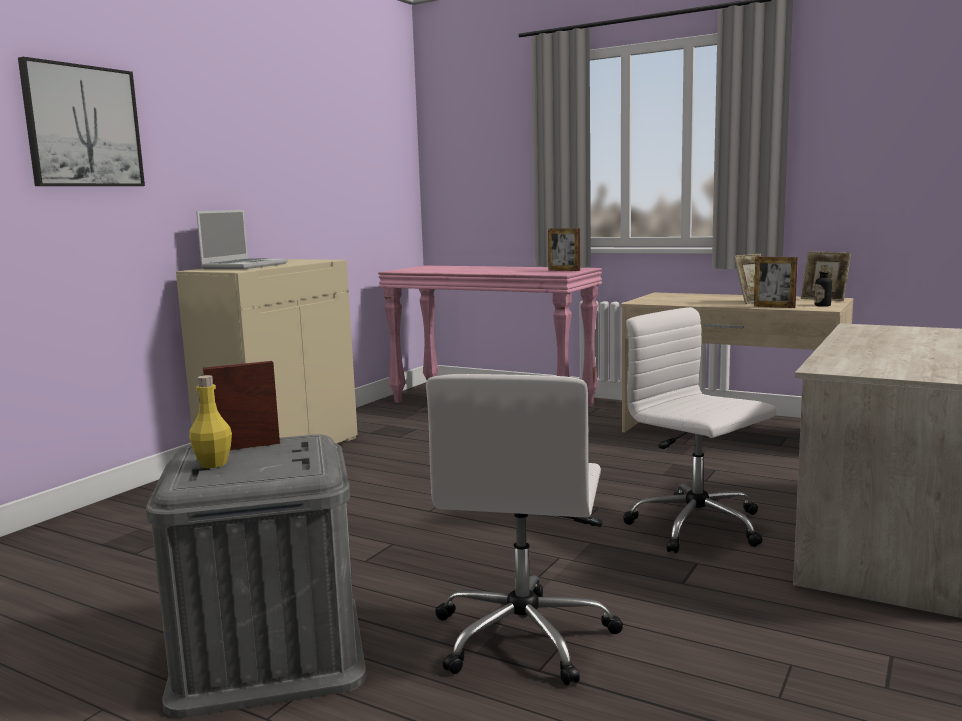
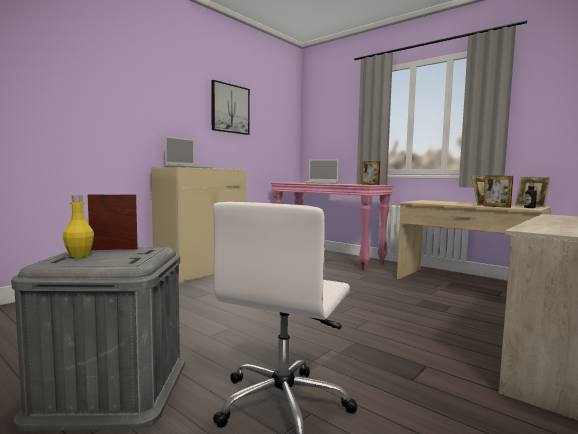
camera: 10 degrees right, 5 degrees down
(83, 126) = (104, 85): picture -> picture (230, 109)
(475, 269) = (322, 183): none -> laptop
(698, 527) = (433, 341): white office chair -> none

